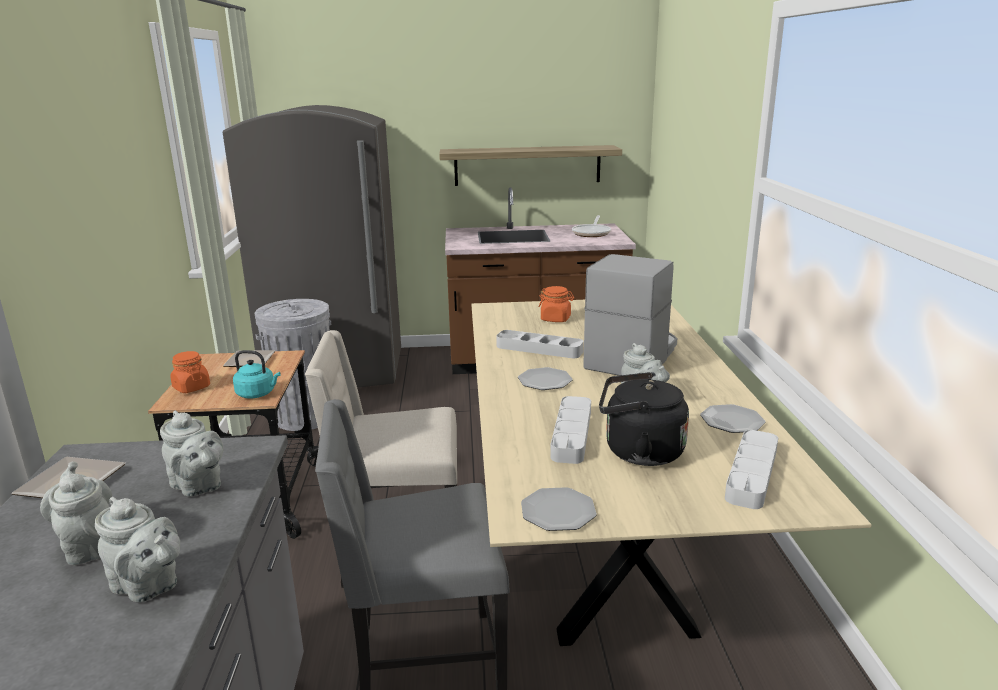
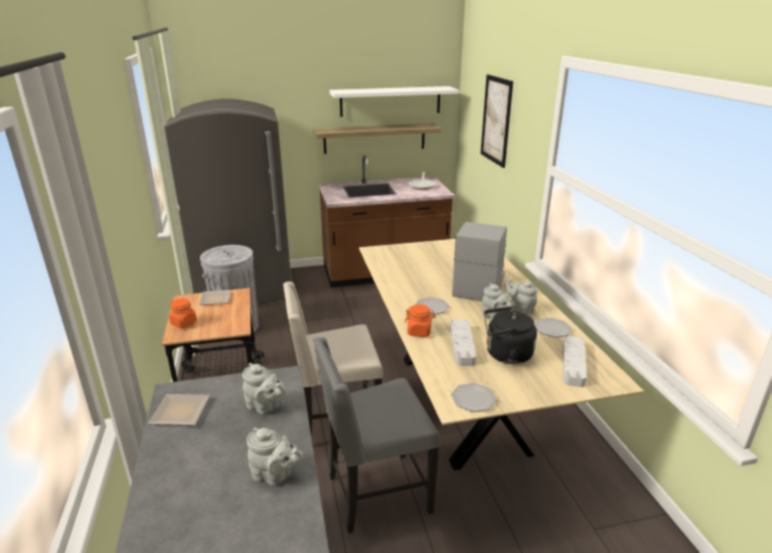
camera: 10 degrees left, 5 degrees up
(89, 545) = (221, 453): grey teapot -> grey teapot (520, 309)
(258, 394) = (234, 325): turquoise kettle -> none
(539, 349) = (418, 282): grey tray -> none
(551, 112) = (390, 101): none -> white shelf
(556, 319) = (420, 258): orange jar -> orange jar (419, 332)
(694, 127) = (496, 120): none -> picture

